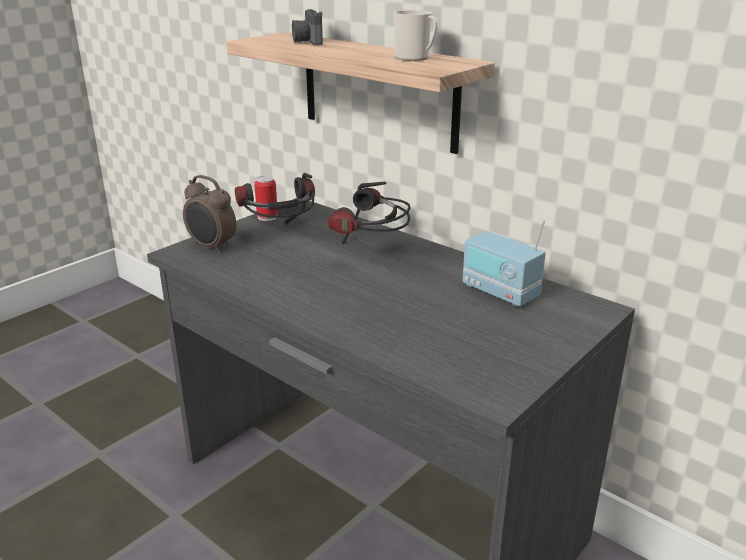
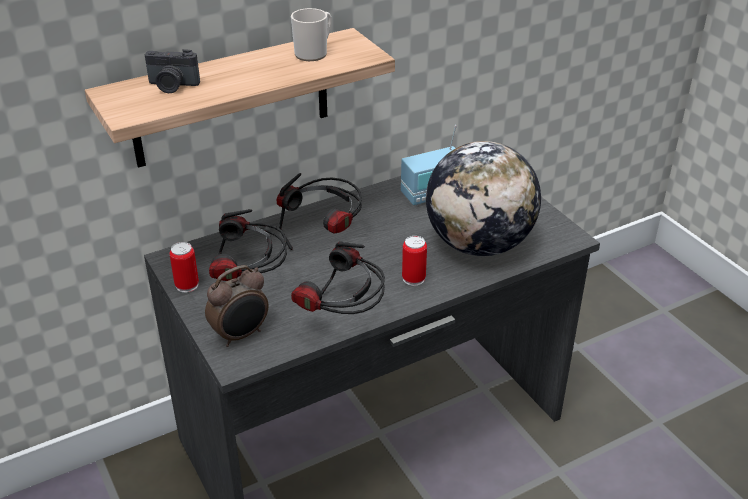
camera: 70 degrees left, 10 degrees up
(249, 284) = (343, 320): none -> headphones
(334, 306) = (413, 278): none -> can
(425, 334) = (479, 244): none -> globe

